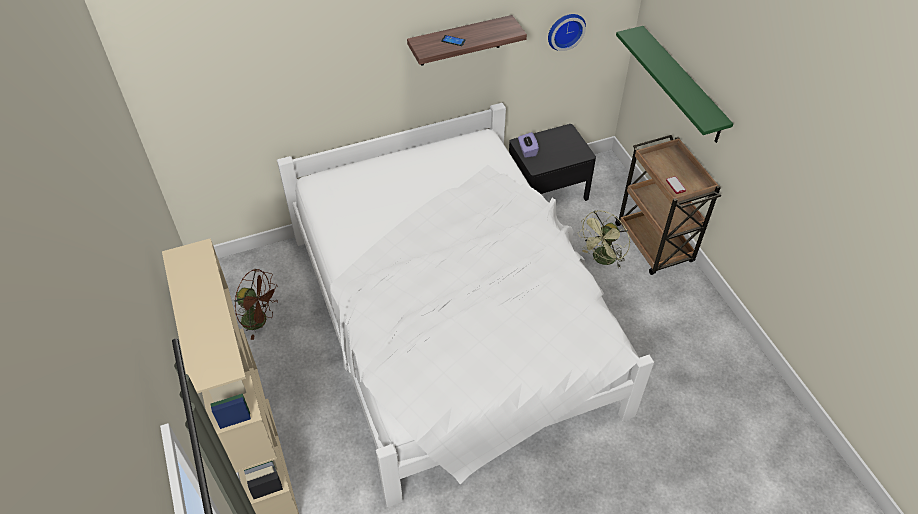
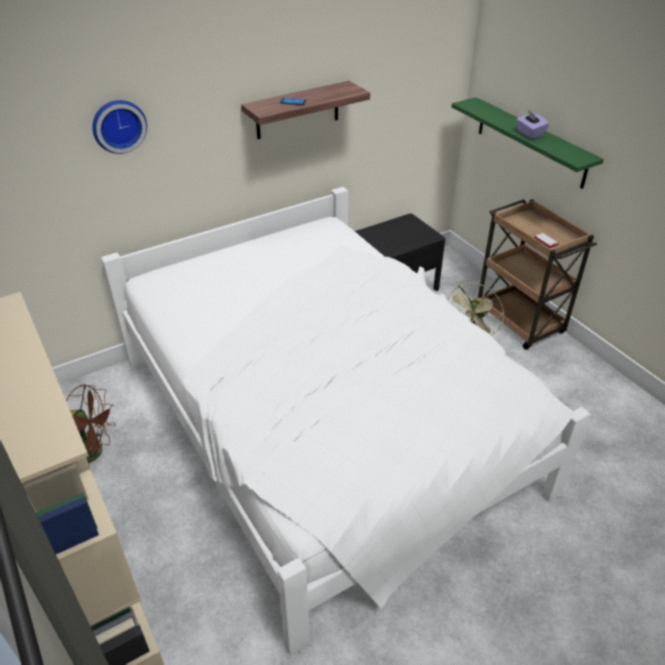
camera: 10 degrees left, 10 degrees down
(527, 150) = (373, 239): purple tissue box -> purple tissue box (529, 134)
(565, 30) = (401, 102): wall clock -> wall clock (118, 125)

